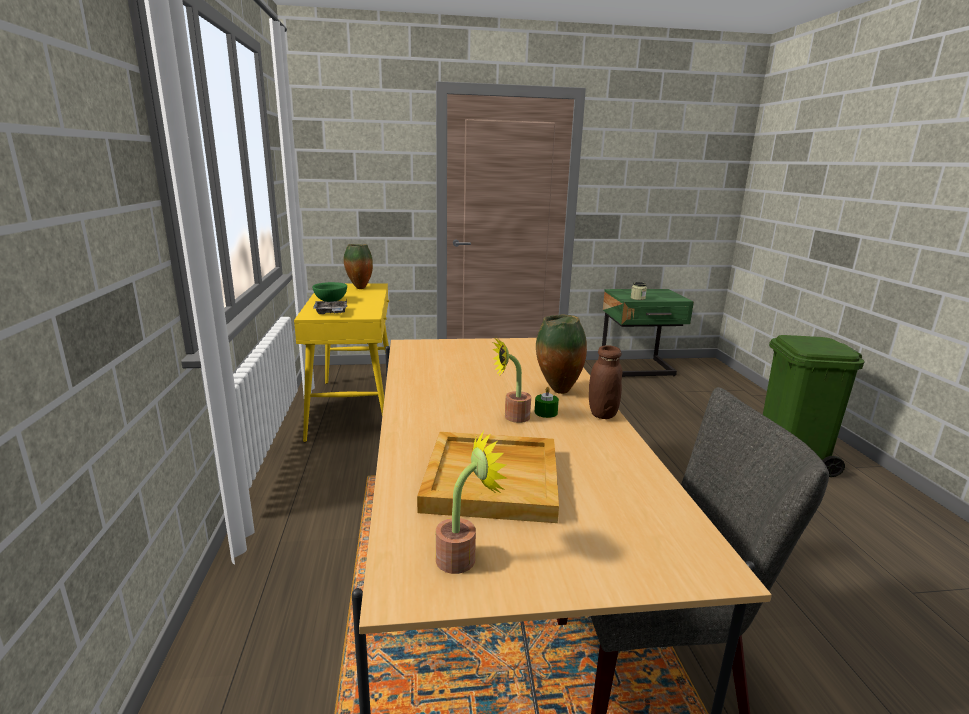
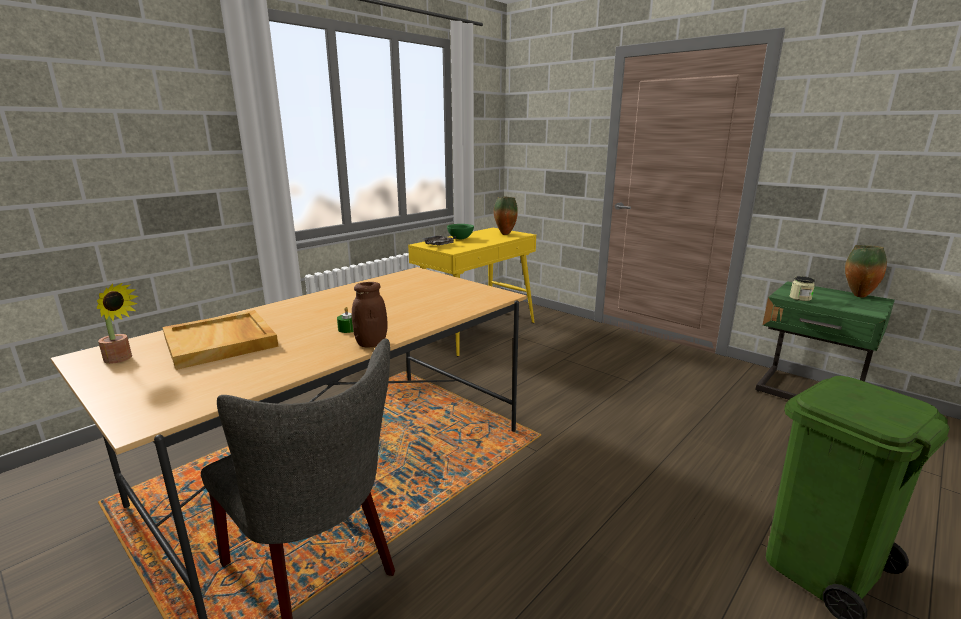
camera: 50 degrees right, 0 degrees up
(511, 417) = (325, 323): potted plant -> none
(557, 391) = (395, 322): vase -> vase (857, 296)

